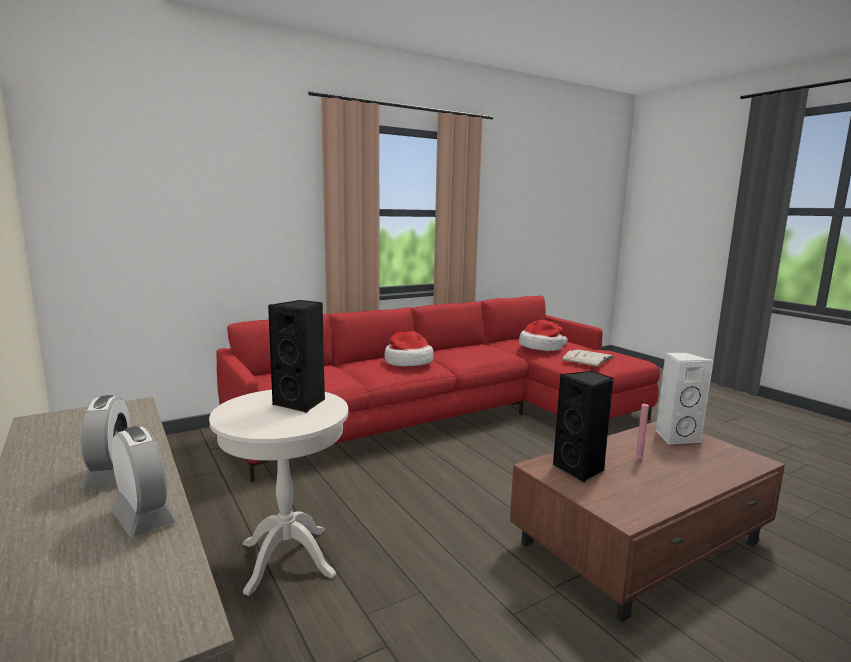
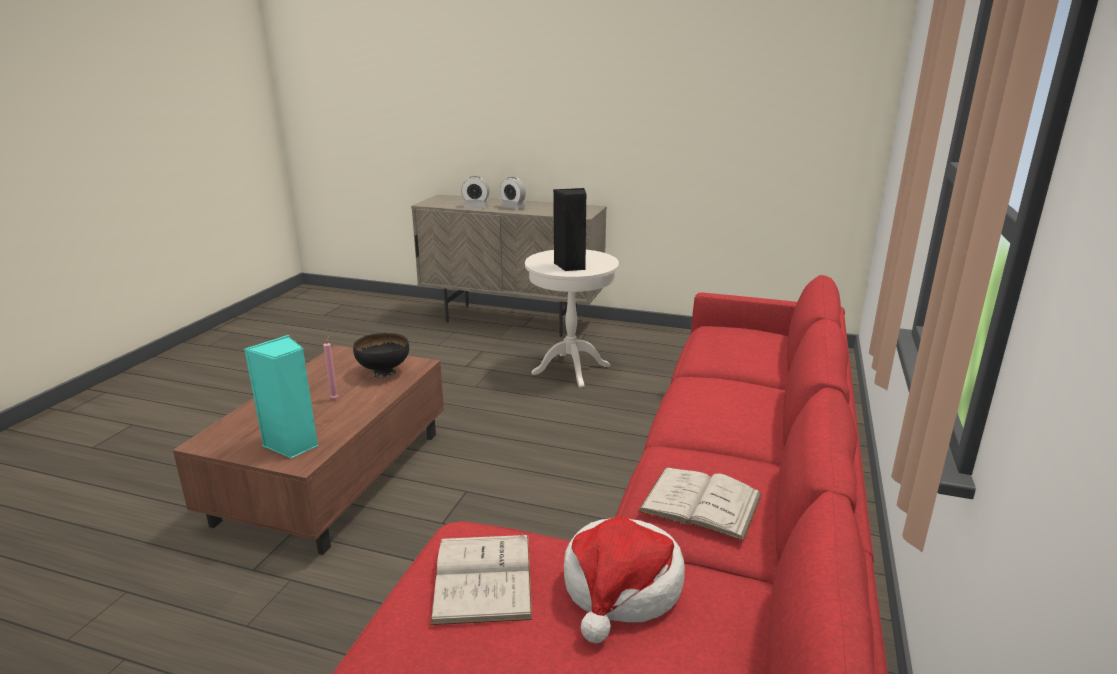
camera: 140 degrees right, 10 degrees up
(407, 362) = (716, 410): hat -> none
(482, 349) = (700, 502): none -> white book
(580, 469) = (383, 373): black speaker -> black bowl
(675, 437) = (293, 445): white speaker -> turquoise speaker

